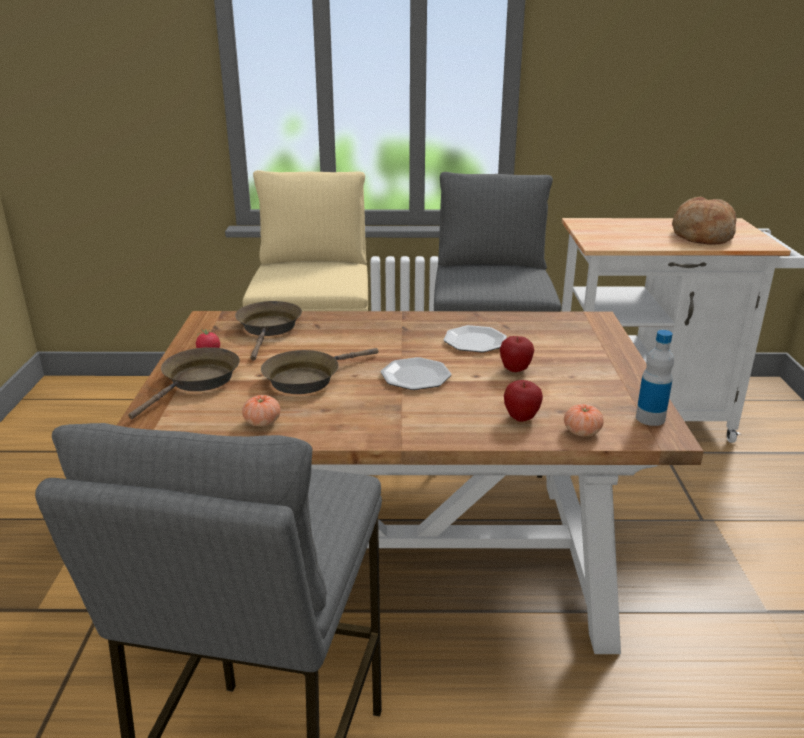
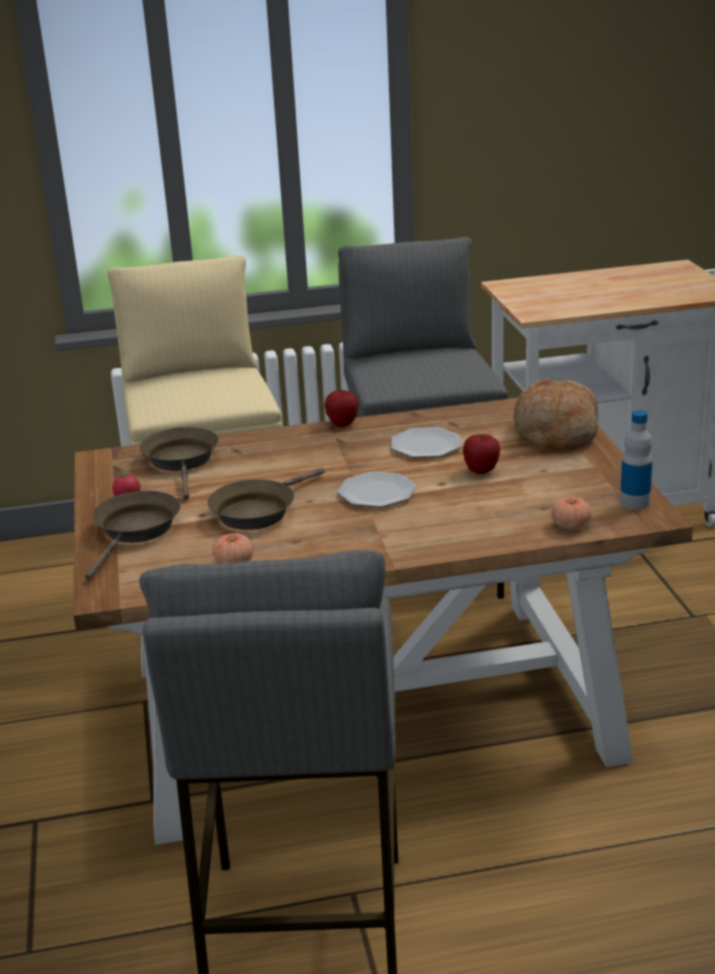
camera: 10 degrees left, 0 degrees up
(521, 418) = (505, 520): apple -> apple (342, 424)
(701, 236) = (647, 289): bread -> bread (554, 433)

